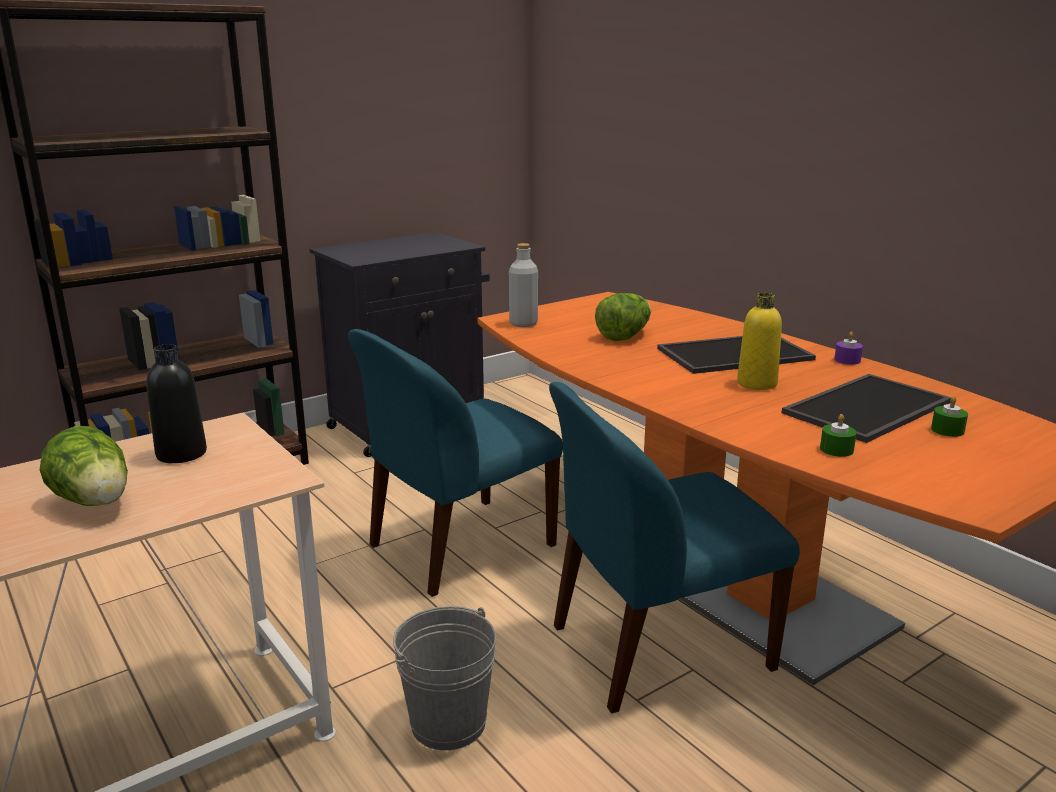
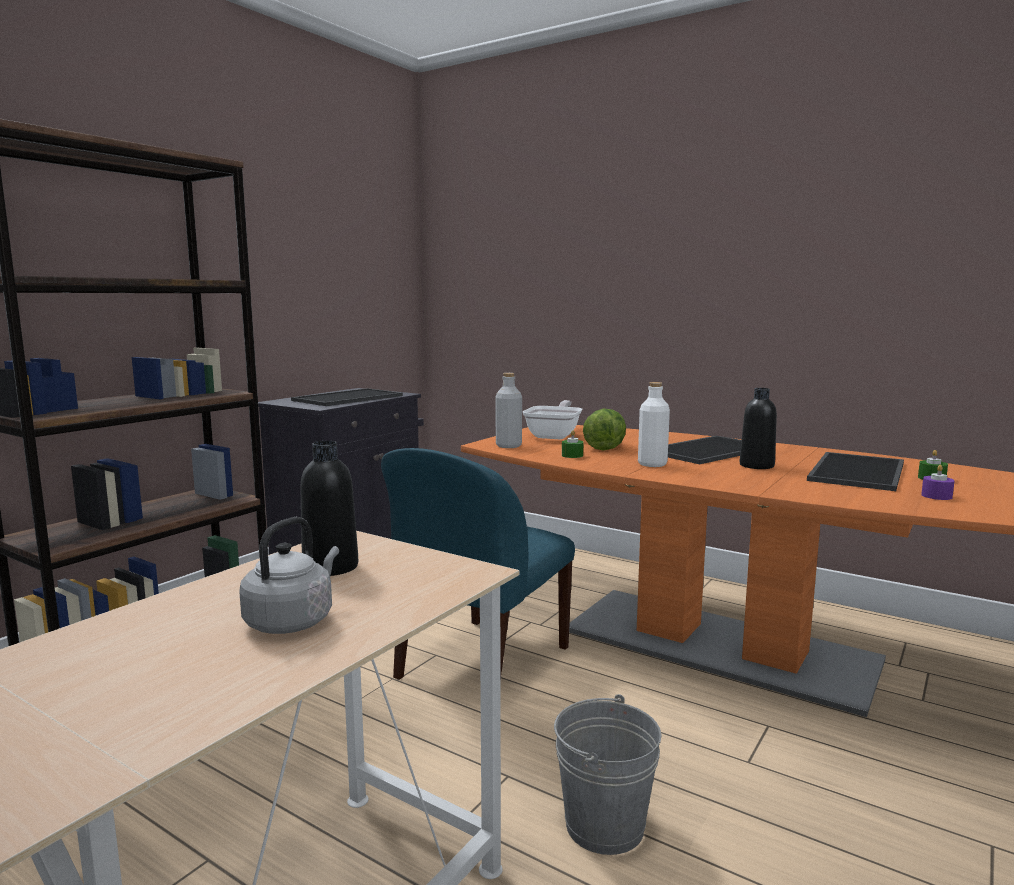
camera: 20 degrees left, 10 degrees down
(96, 502) = (292, 621): lettuce -> grey kettle
(402, 249) = (348, 398): none -> tray
(593, 313) = (555, 435): none -> frying pan
(640, 367) = (652, 464): none -> white bottle
(655, 648) = (724, 715): blue chair -> none
(757, 383) = (756, 465): yellow bottle -> black bottle
(836, 449) = (884, 497): green candle -> green candle (572, 455)
(847, 360) = (792, 447): purple candle -> purple candle (936, 496)

